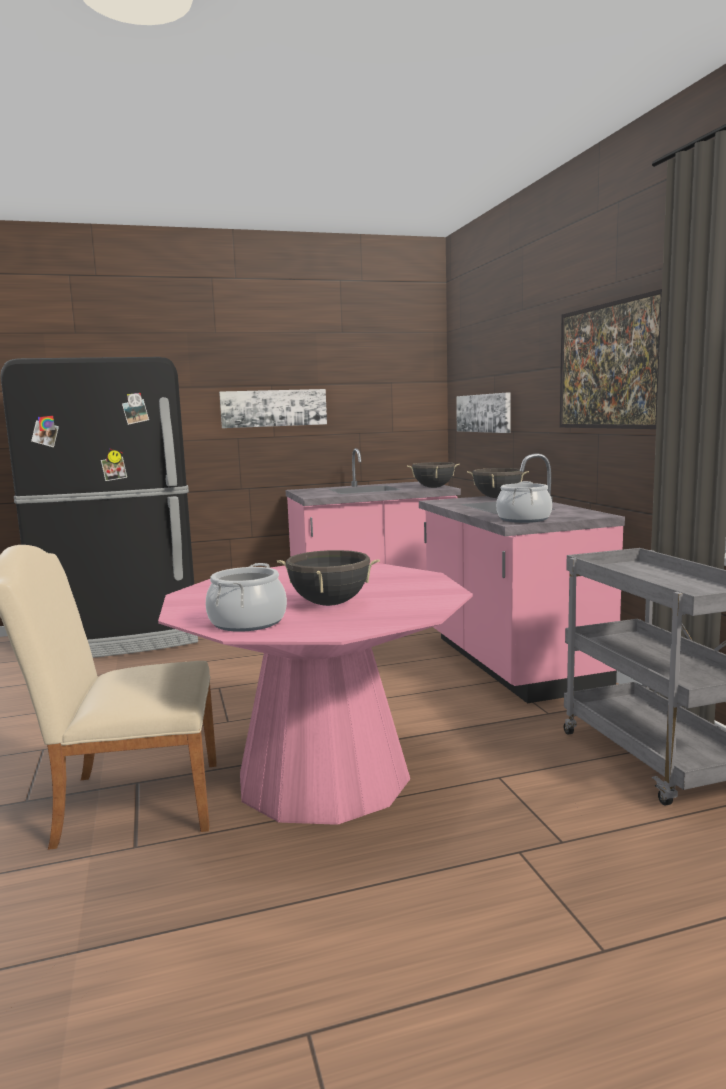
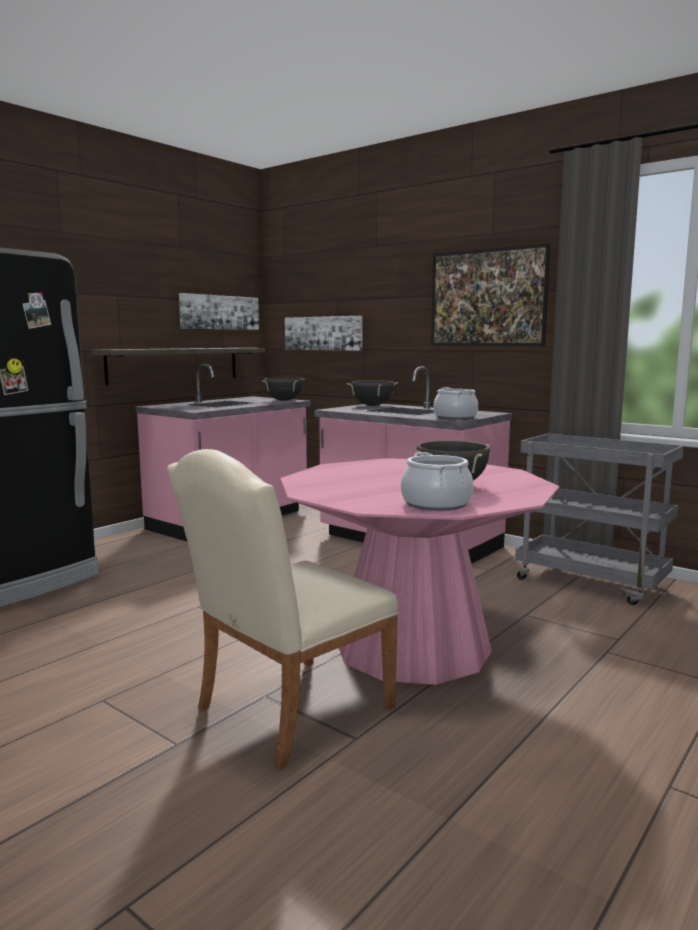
camera: 35 degrees left, 0 degrees up
(273, 408) = (121, 320): picture -> picture (219, 312)
(333, 449) = (175, 365): none -> shelf

